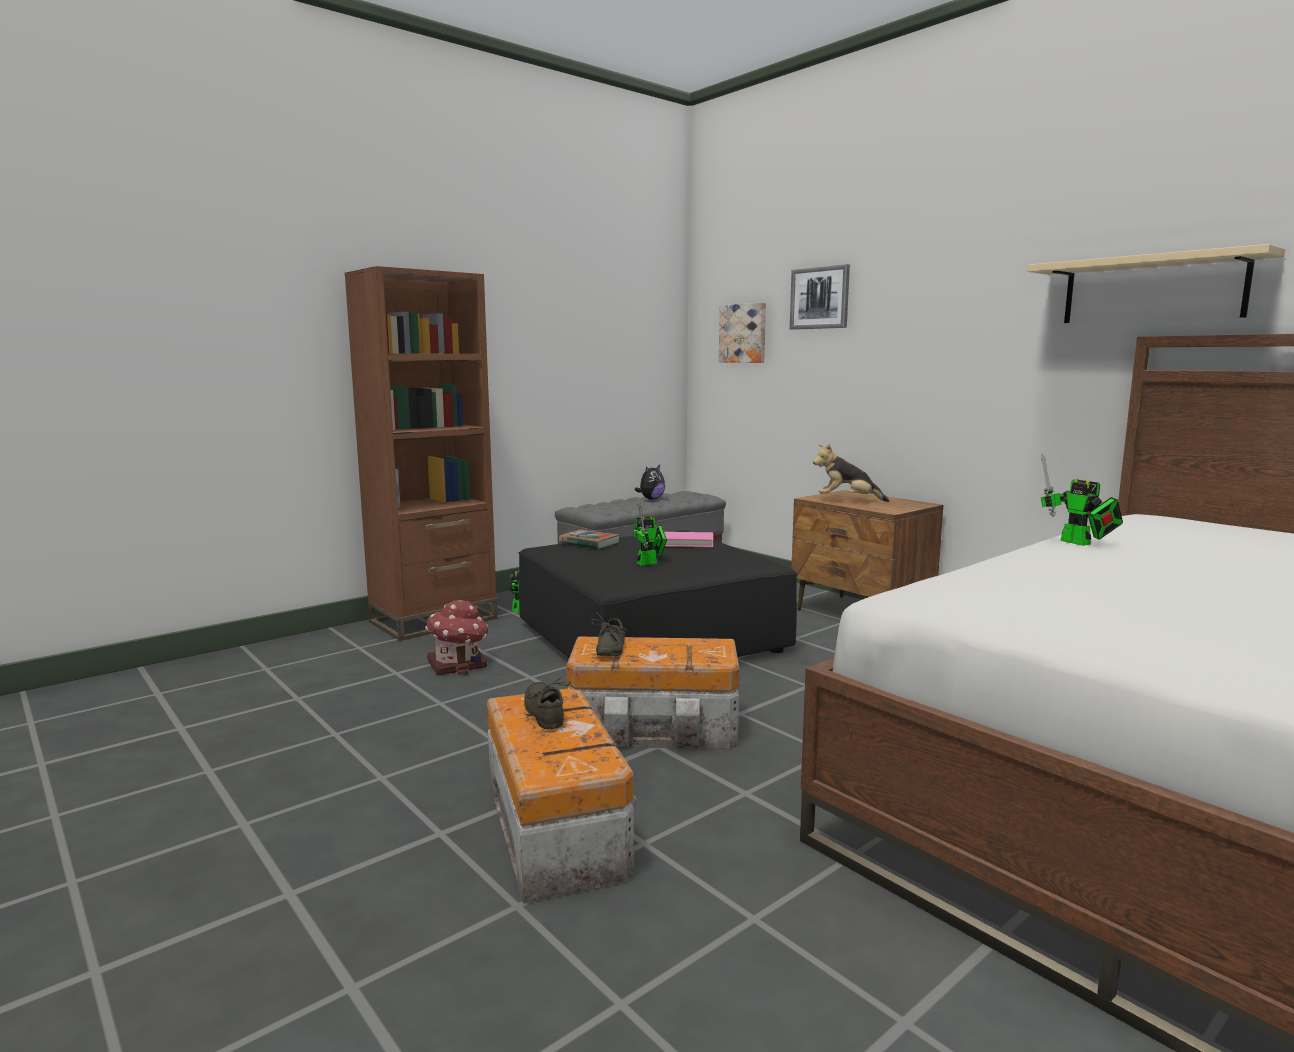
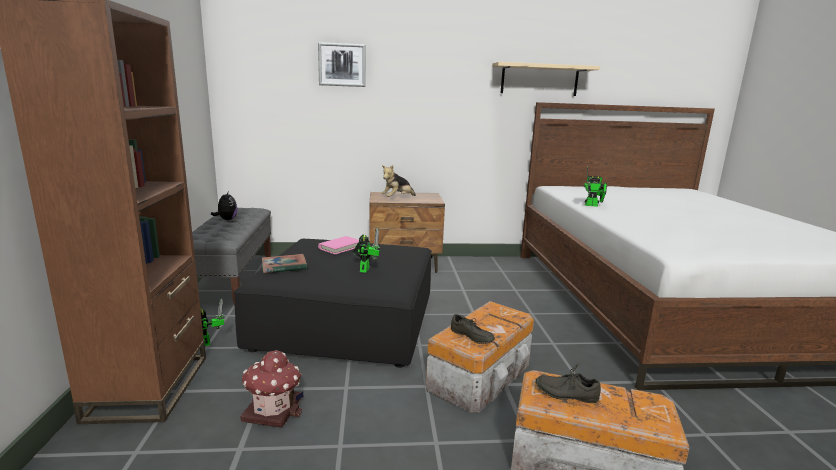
camera: 55 degrees left, 5 degrees up
(744, 333) = (272, 85): picture -> none

